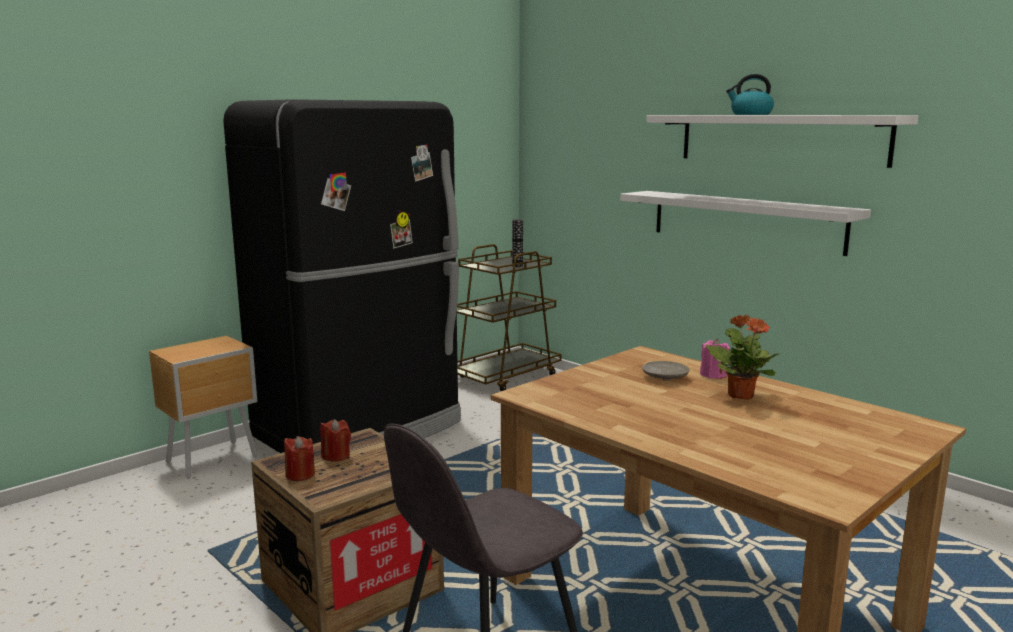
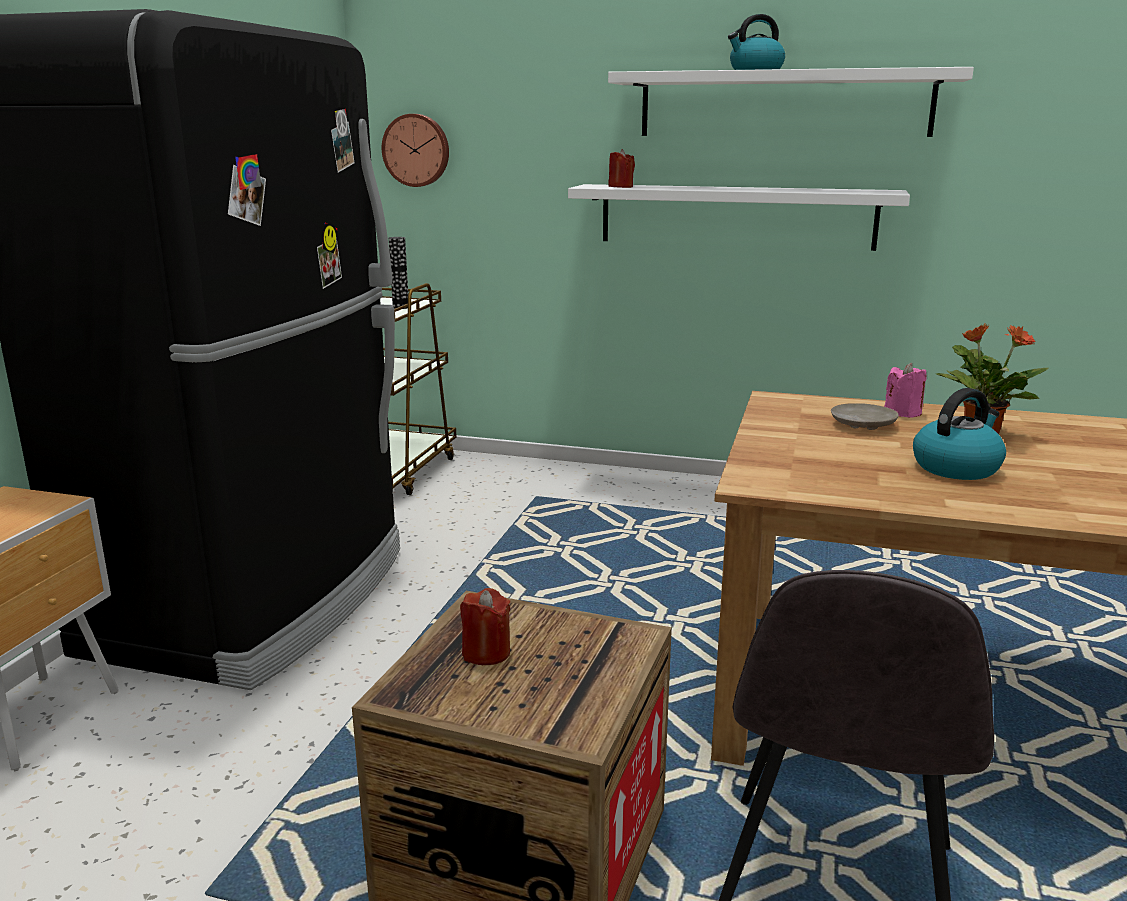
camera: 30 degrees left, 5 degrees up
(300, 474) = (477, 704): red candle -> red candle (620, 187)
(551, 162) = (417, 150): none -> wall clock
(669, 410) = (956, 467): none -> kettle

